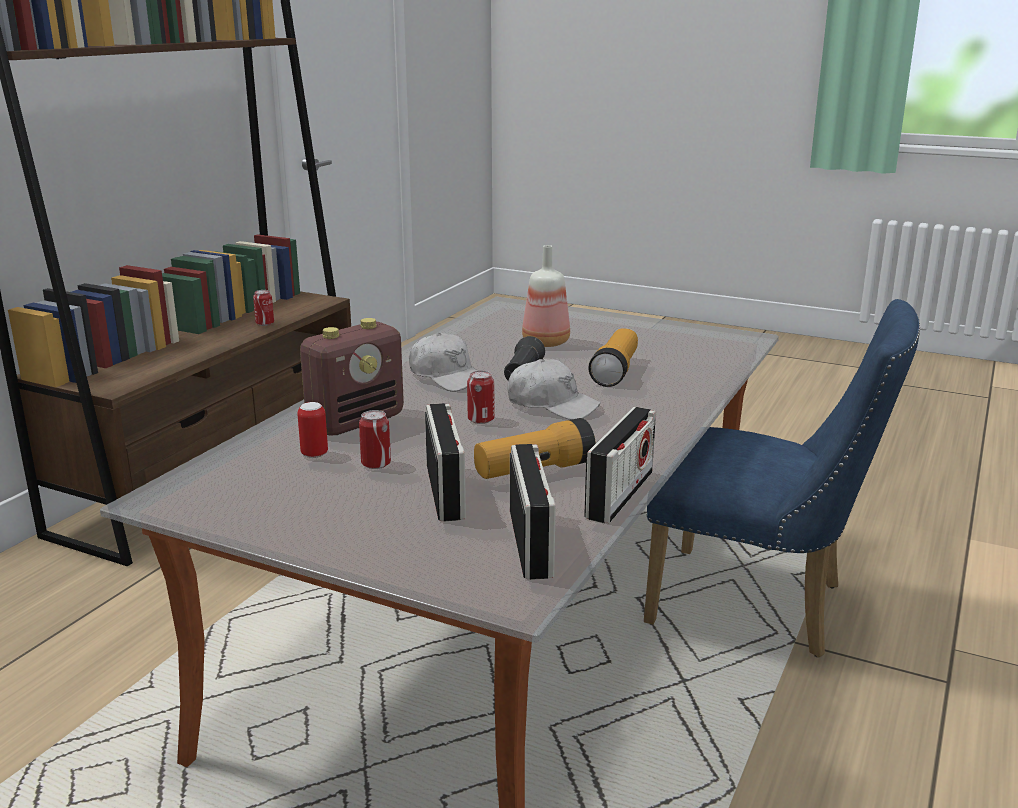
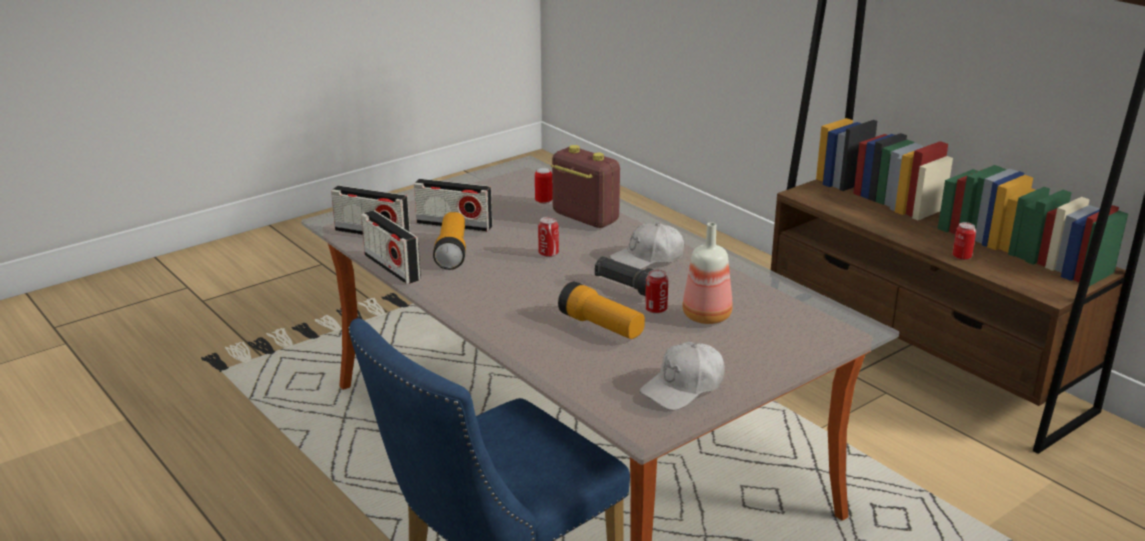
camera: 115 degrees right, 5 degrees up
(356, 421) = (584, 218): radio -> radio turned 150 degrees clockwise
(376, 464) = (511, 214): can -> can (656, 309)
(552, 405) = (551, 282): white cap -> white cap (683, 387)

